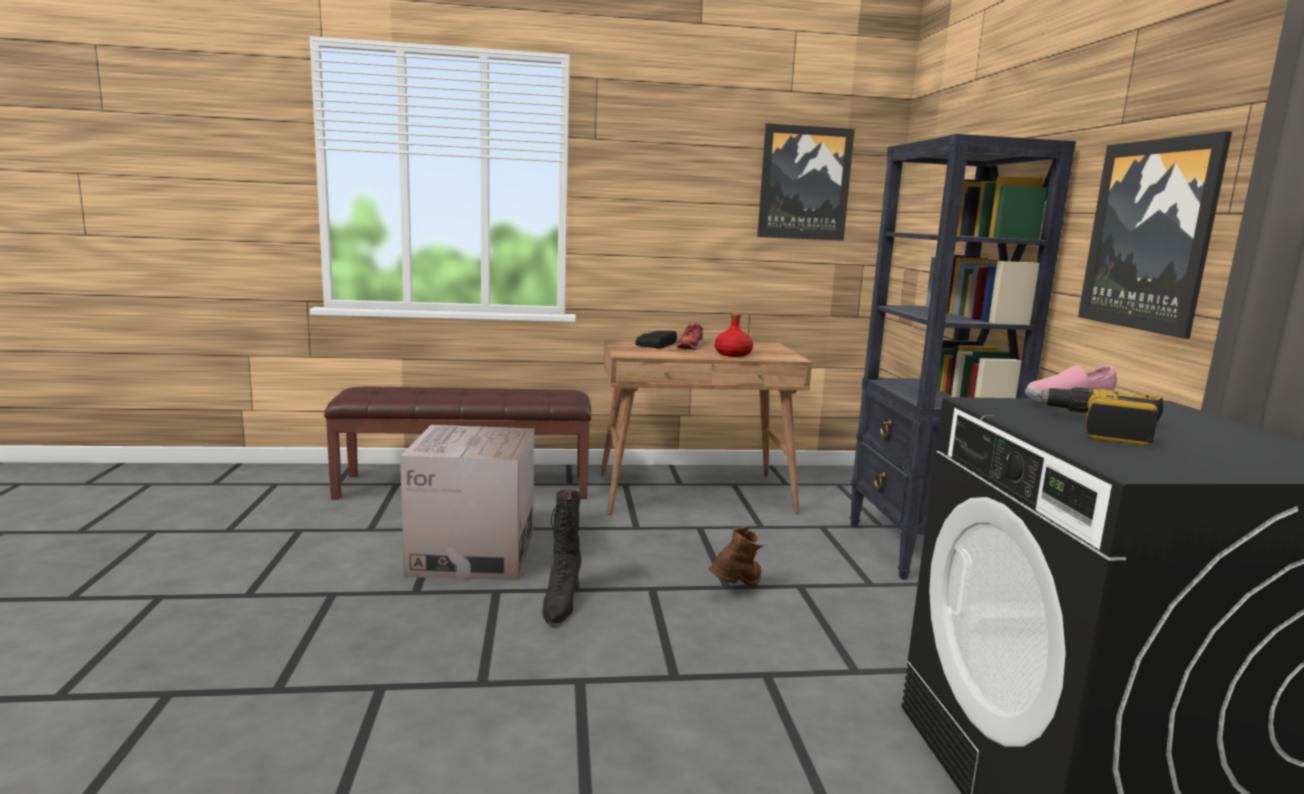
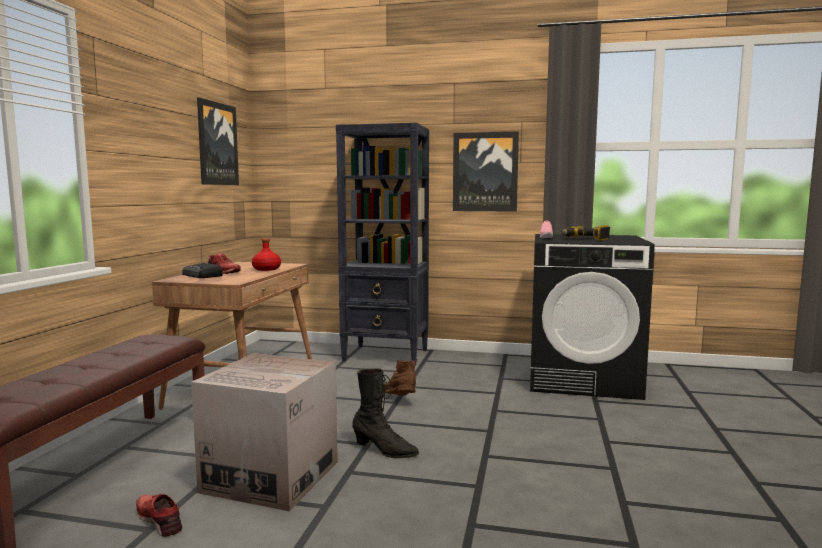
camera: 70 degrees left, 5 degrees down
(385, 529) = (160, 520): none -> red shoe

